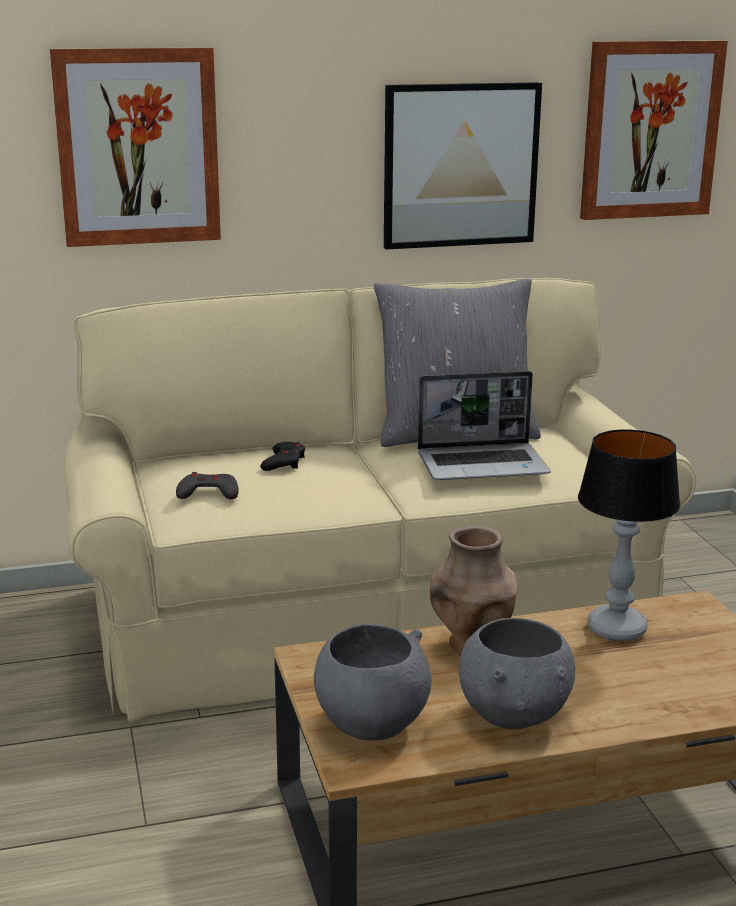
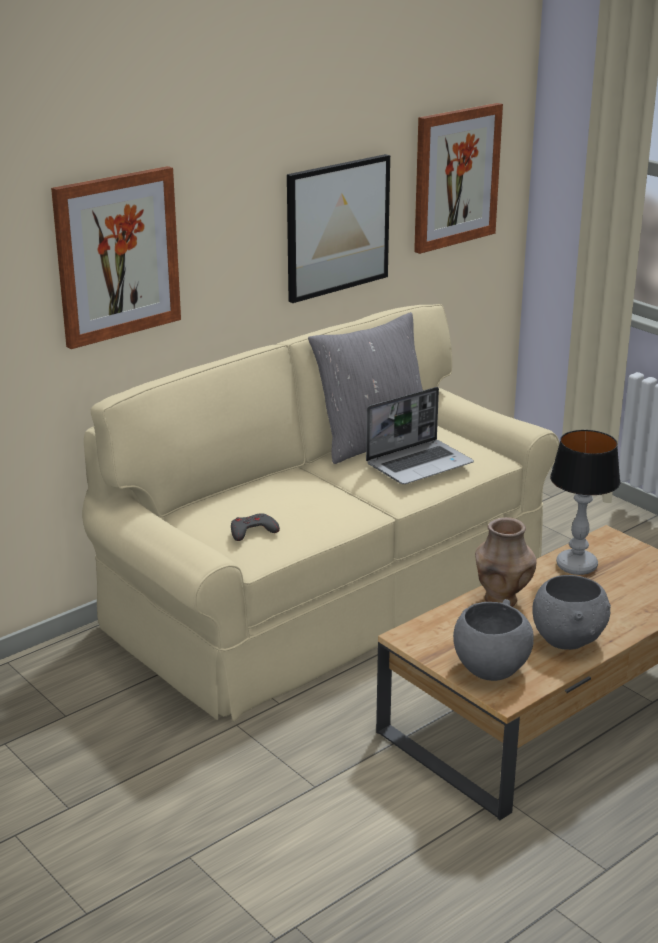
camera: 25 degrees left, 5 degrees up
(284, 462) = (278, 493): black game controller -> none

